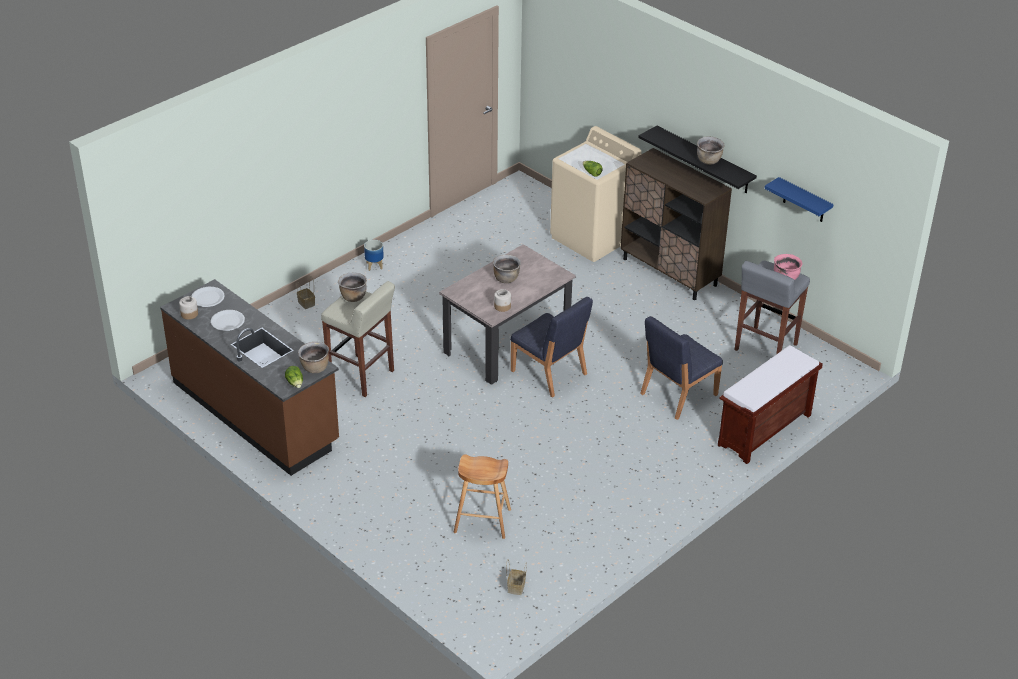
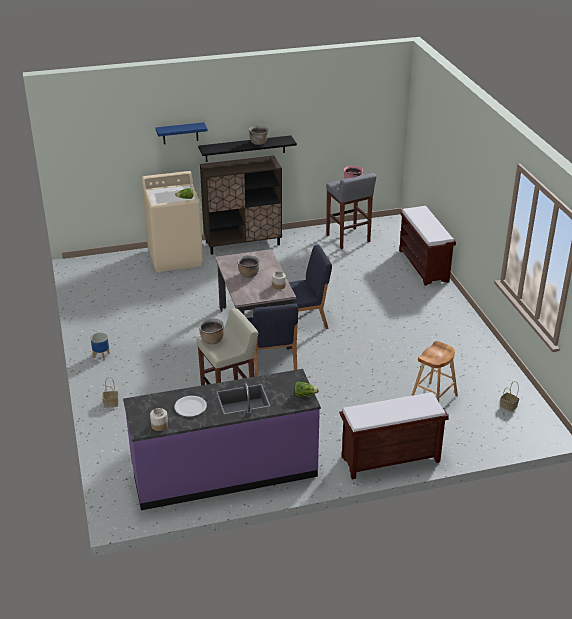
camera: 60 degrees left, 5 degrees down
(208, 298) = (146, 409): white plate -> none
(256, 413) = (224, 472): brown counter -> purple counter
(315, 368) = (294, 380): brown cooking pot -> none
(351, 518) = (389, 460): none -> brown bench
(677, 394) = (366, 282): blue chair -> blue chair (271, 361)
(804, 201) = (331, 131): blue shelf -> blue shelf (180, 133)

